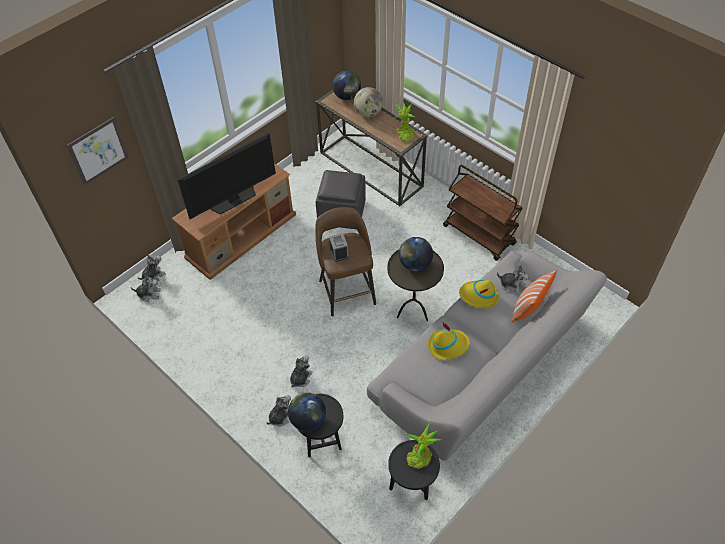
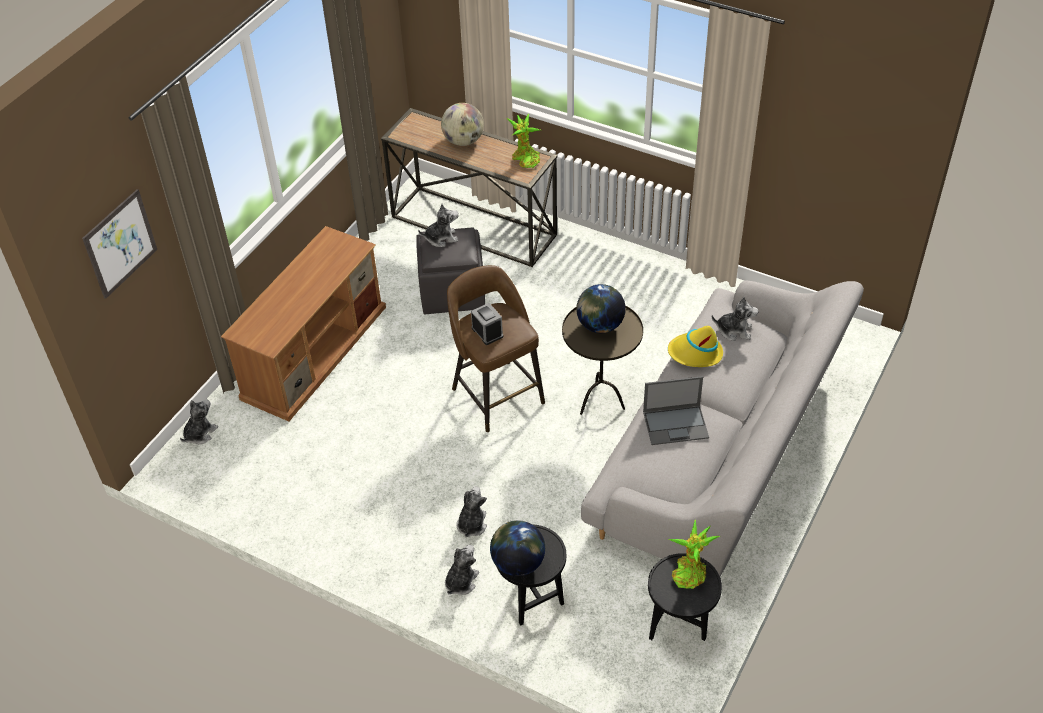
camera: 15 degrees left, 5 degrees down
(149, 294) = (202, 460): plush toy -> plush toy (441, 238)
(233, 199) = (305, 293): television -> none
(347, 96) = (424, 124): globe -> none
(448, 345) = (676, 424): yellow hat -> laptop
(479, 235) = (657, 283): brown cart -> none
(528, 309) = (767, 355): pillow -> none

